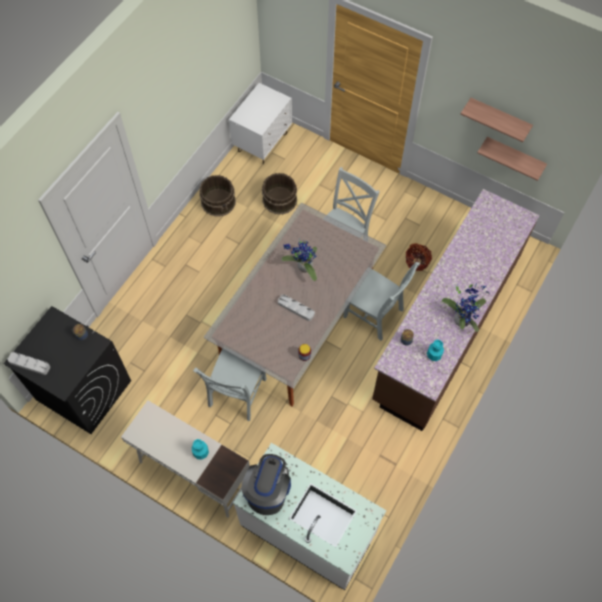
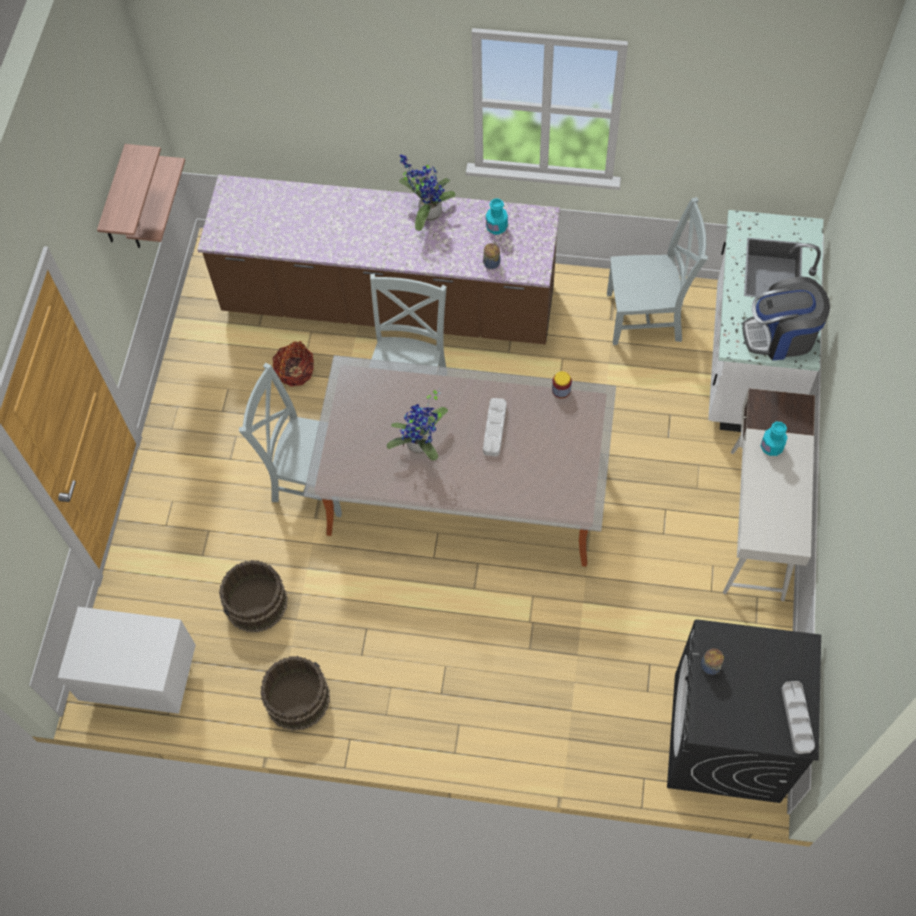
camera: 110 degrees left, 0 degrees up
(236, 395) = (620, 520): grey chair -> grey chair (648, 317)

